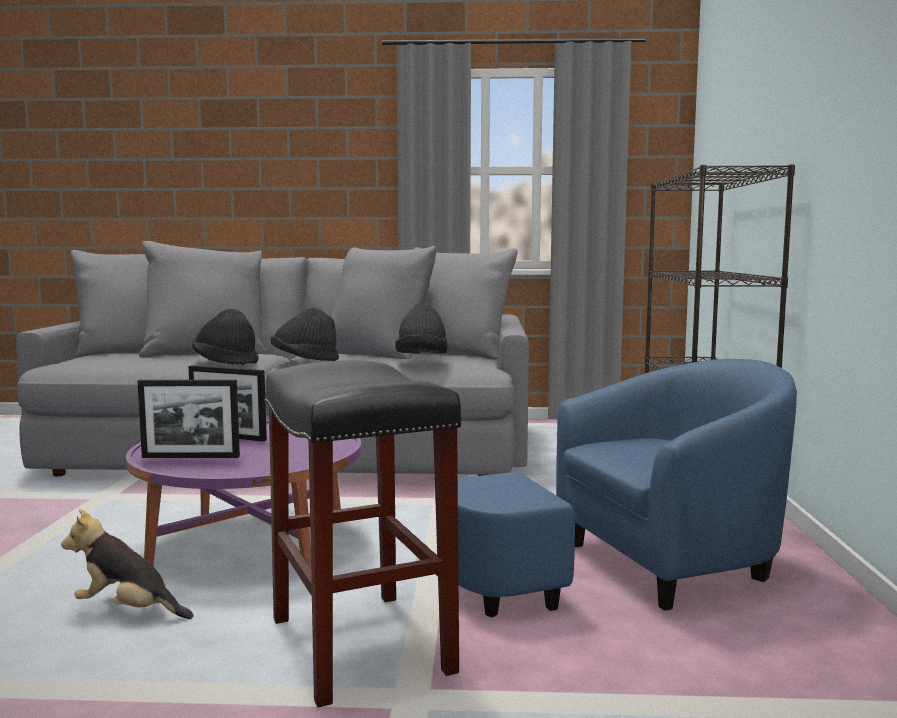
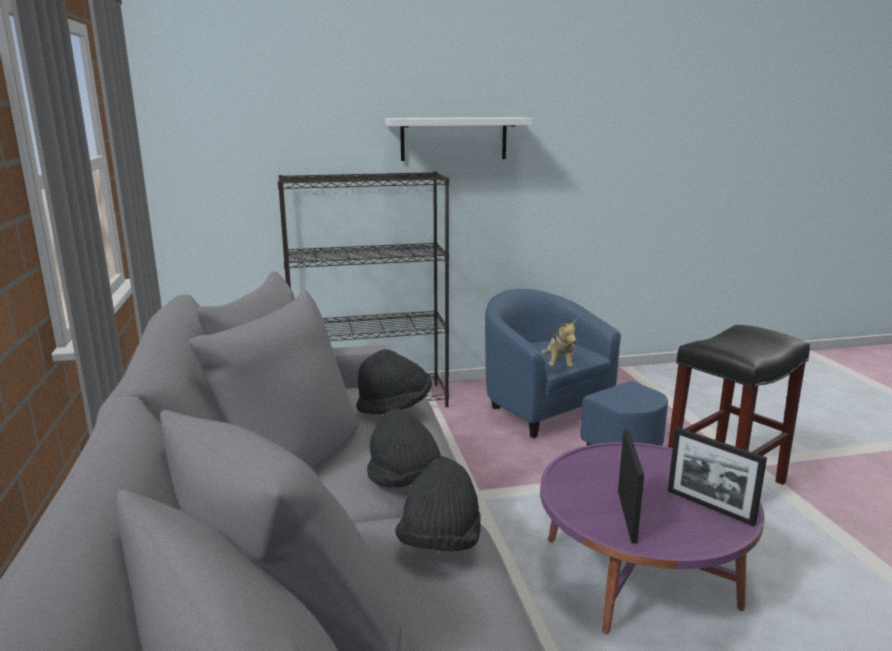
camera: 105 degrees left, 10 degrees up
(128, 611) = (796, 586): plush toy -> plush toy (559, 365)
(191, 457) = (710, 507): picture frame -> picture frame turned 150 degrees clockwise
(820, 108) = (454, 138): none -> white shelf

